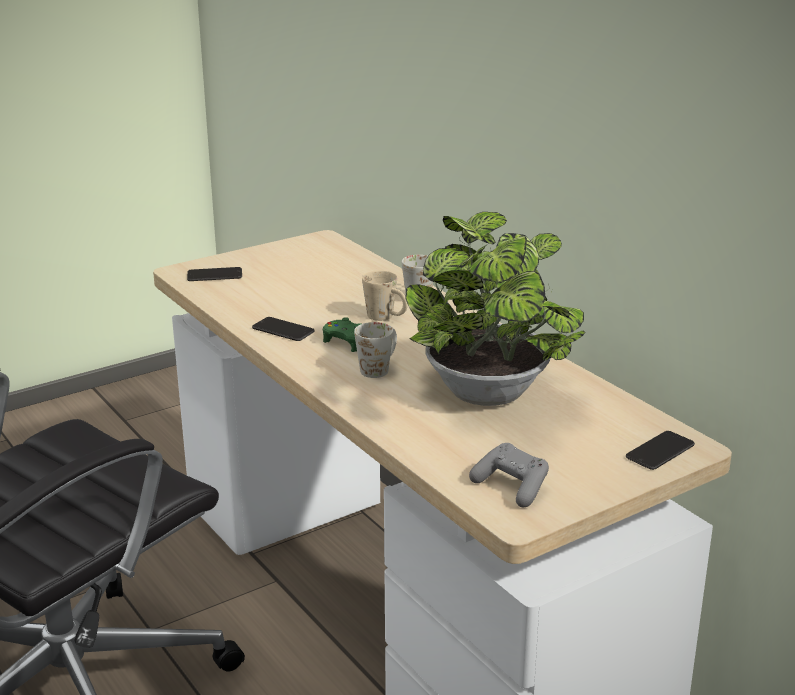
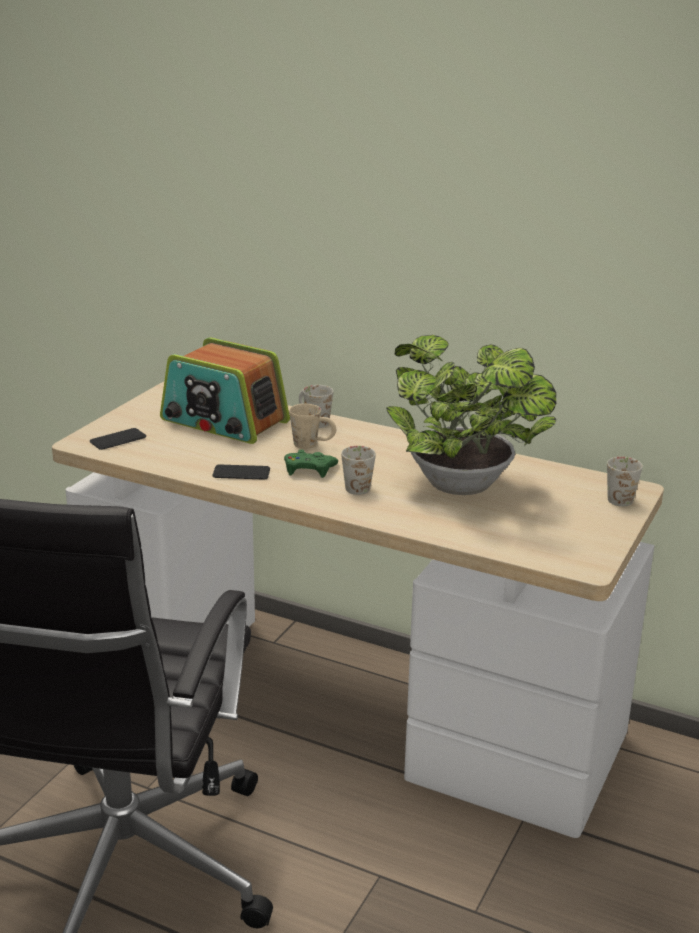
camera: 30 degrees left, 0 degrees up
(330, 278) = (224, 421): none -> radio
(512, 487) = (558, 547): grey game controller -> none
(660, 451) = (621, 497): phone -> white mug

